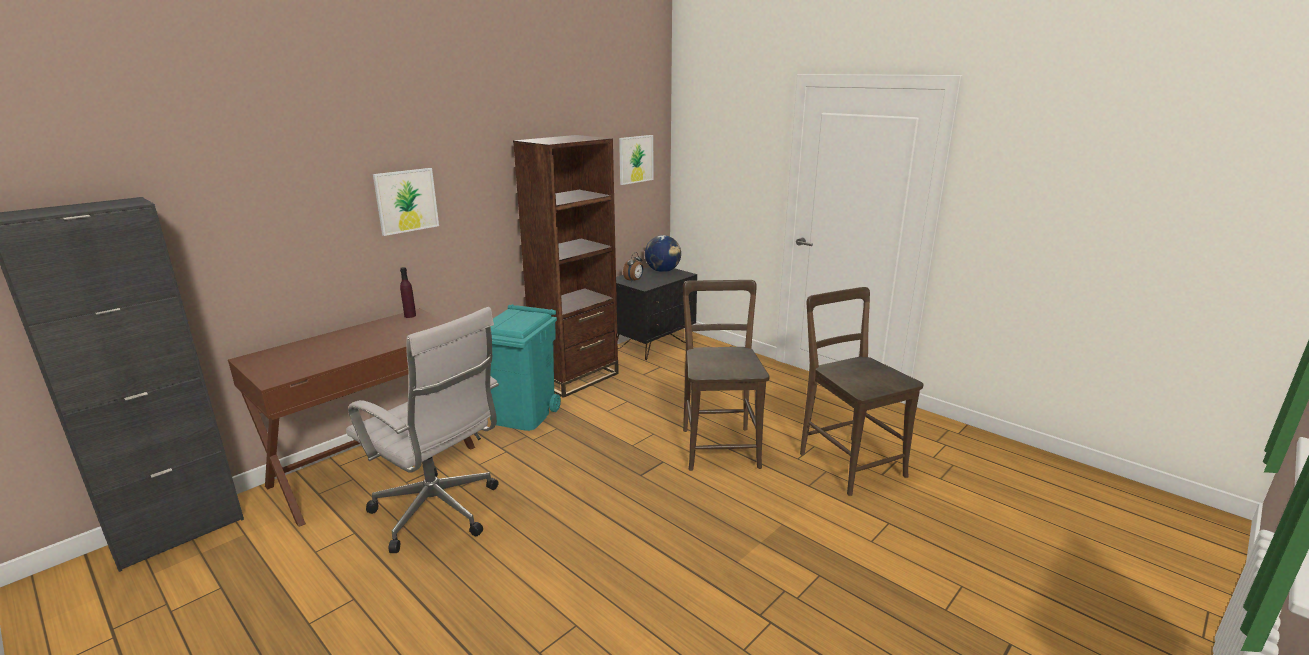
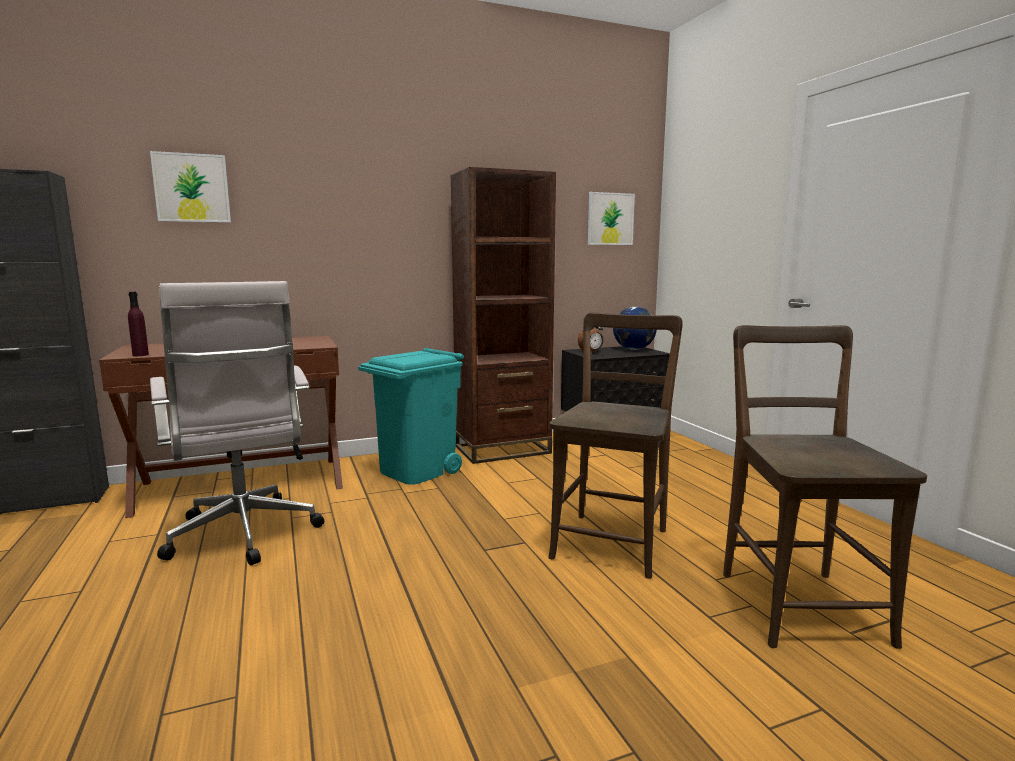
camera: 25 degrees right, 10 degrees down
(406, 201) = (325, 222): picture -> picture (192, 188)
(410, 316) = (310, 338): purple bottle -> purple bottle (140, 355)

